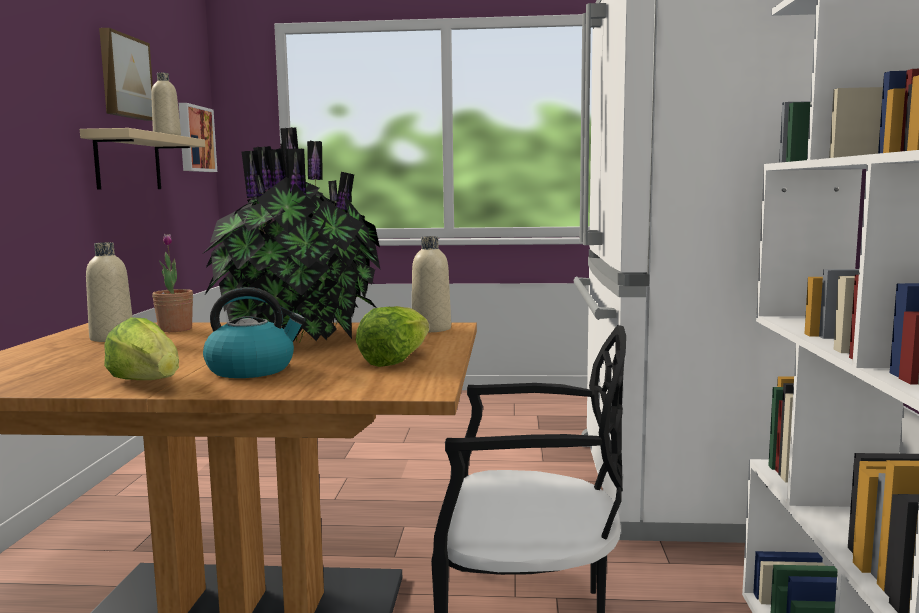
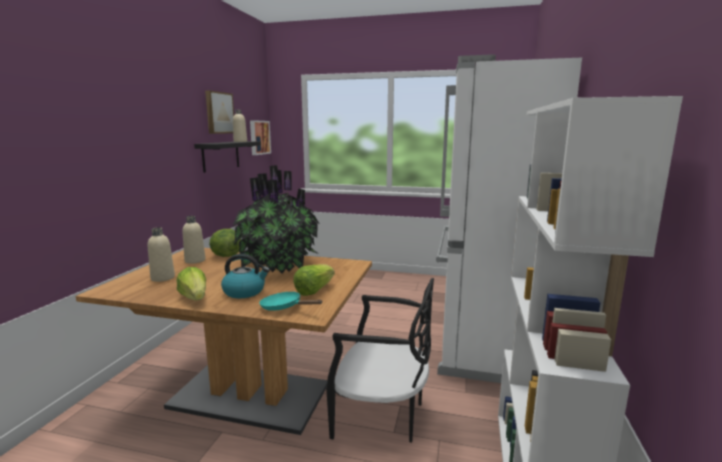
camera: 10 degrees right, 5 degrees up
(128, 162) = (221, 156): beige shelf -> black shelf
(175, 329) = (225, 256): potted plant -> lettuce
(353, 383) = (284, 307): none -> turquoise frying pan
(431, 329) = (346, 265): beige bottle -> beige bottle (163, 278)

